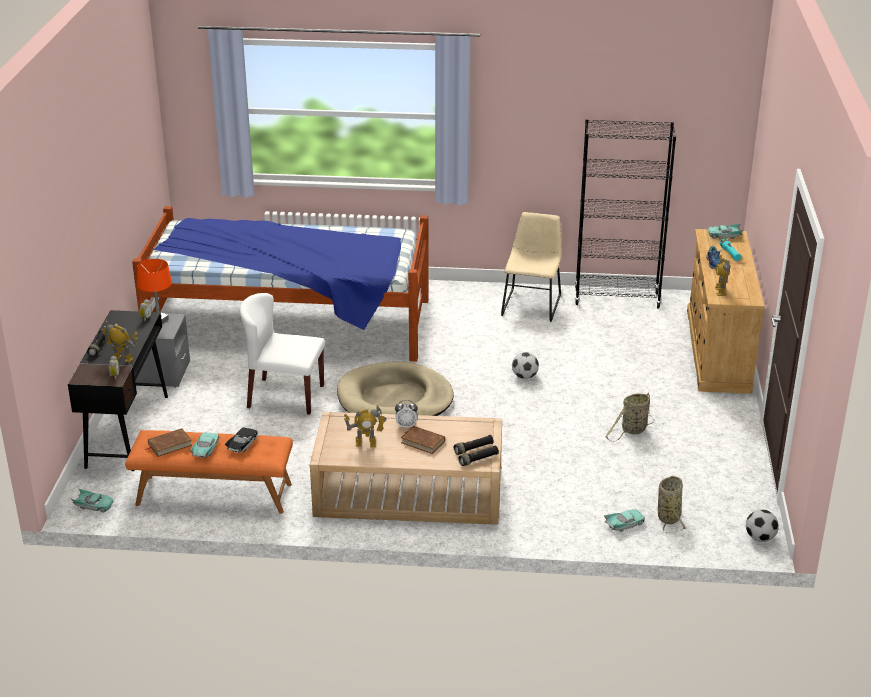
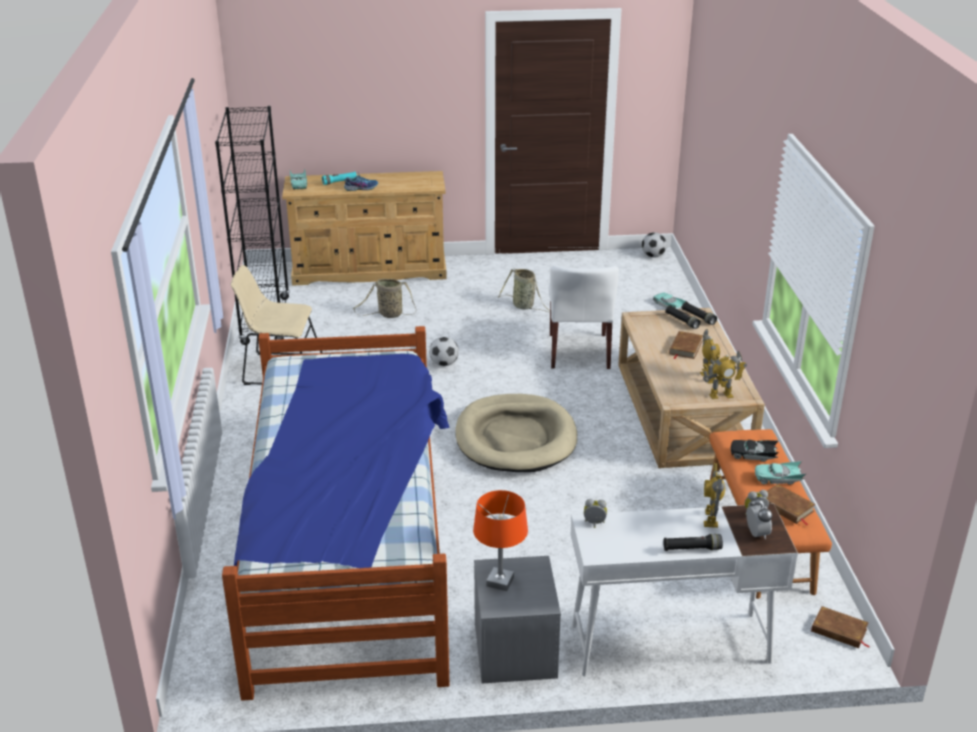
camera: 100 degrees left, 0 degrees up
(93, 506) = (839, 630): turquoise toy car -> brown book
(127, 430) = (669, 644): black desk -> white desk
(285, 396) = (536, 519): white chair -> white chair (579, 351)
(406, 425) = (662, 359): alarm clock -> alarm clock (756, 534)
(668, 516) = (646, 289): basket -> basket (388, 314)
(720, 291) = (419, 186): toy robot -> toy robot (721, 395)

